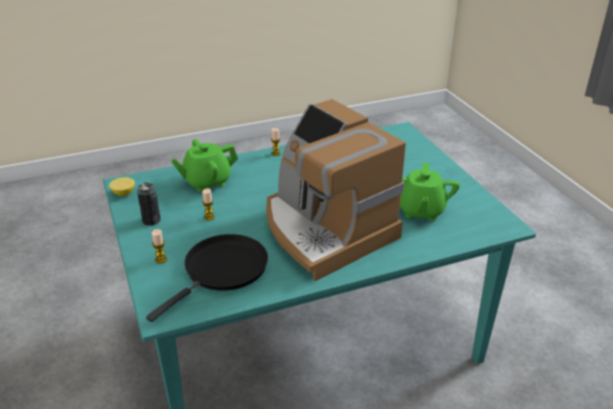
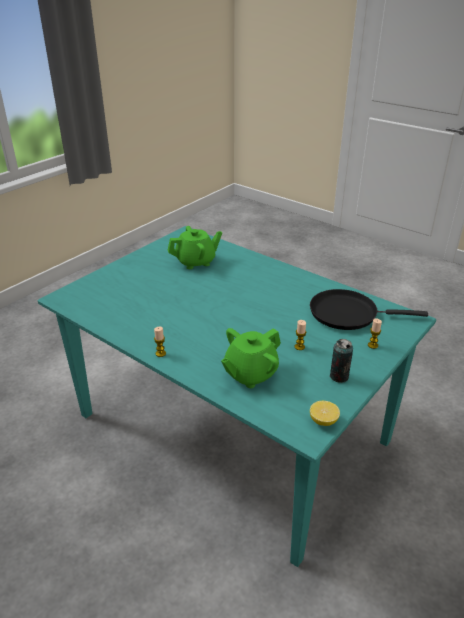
camera: 120 degrees left, 0 degrees up
(207, 182) = (250, 374): green teapot -> green teapot turned 105 degrees clockwise
(325, 230) = (257, 290): coffee machine -> none

